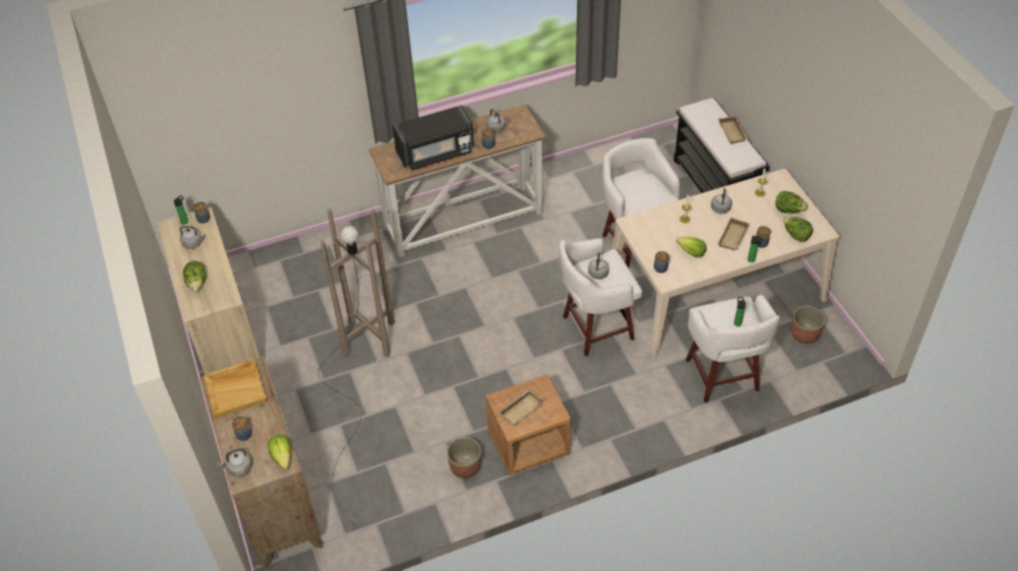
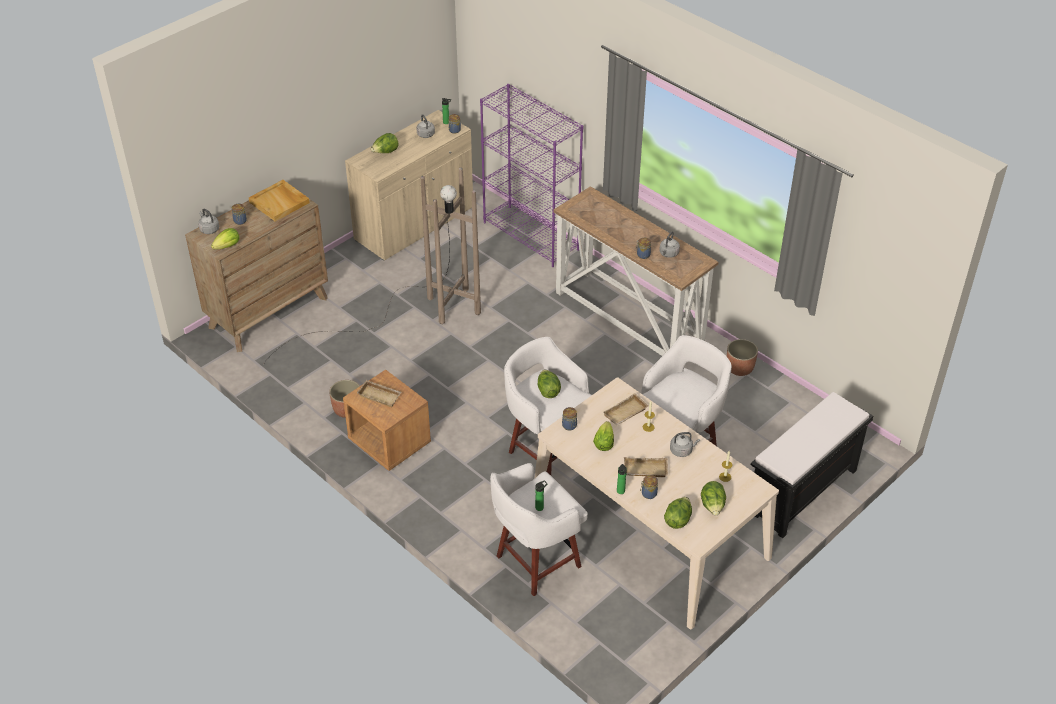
camera: 65 degrees right, 5 degrees down
(308, 250) = (531, 236): none -> purple bookcase
(435, 153) = (611, 226): black microwave -> none
(598, 274) = (548, 391): grey kettle -> lettuce
(733, 132) = (822, 443): beige tray -> beige tray (625, 413)
(804, 334) = (629, 619): planter -> planter (739, 368)

